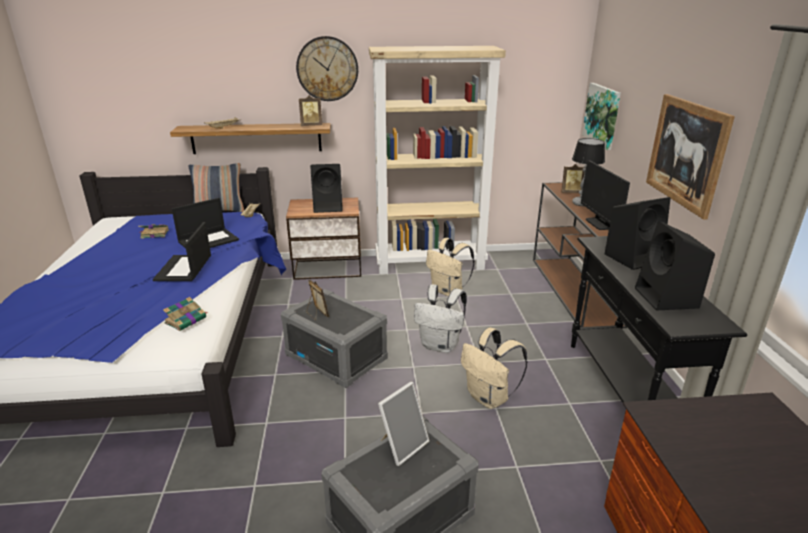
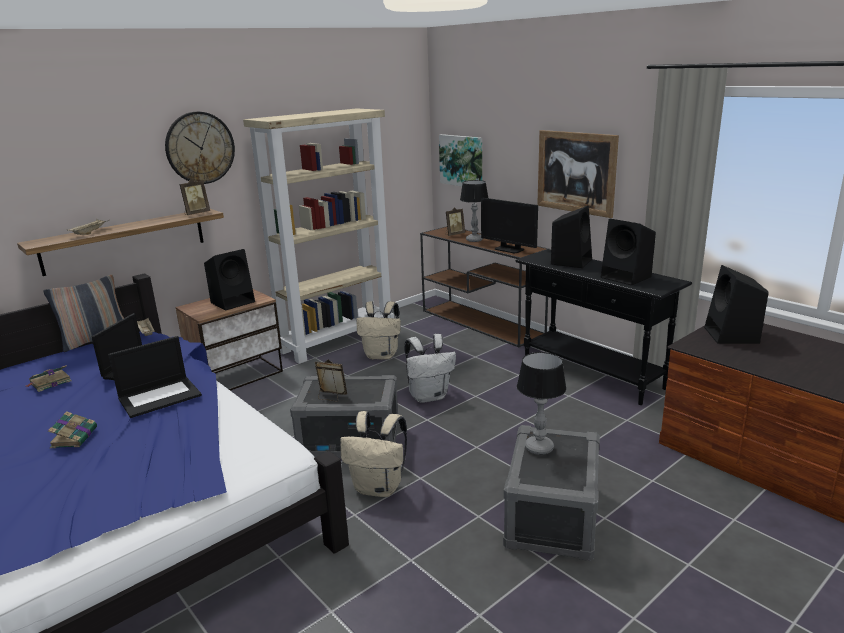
camera: 35 degrees left, 5 degrees down
(184, 268) = (160, 396): laptop -> laptop turned 90 degrees counterclockwise
(186, 320) = (245, 432): book -> book (75, 437)
(402, 445) = (538, 447): picture frame -> table lamp
(489, 398) = (512, 415): beige backpack -> beige backpack (379, 488)
(732, 426) = (732, 336): none -> black speaker

